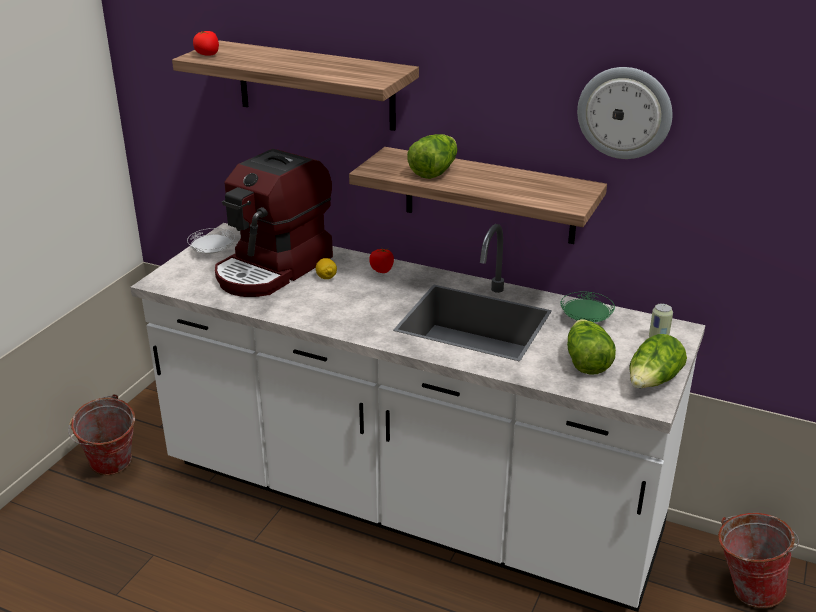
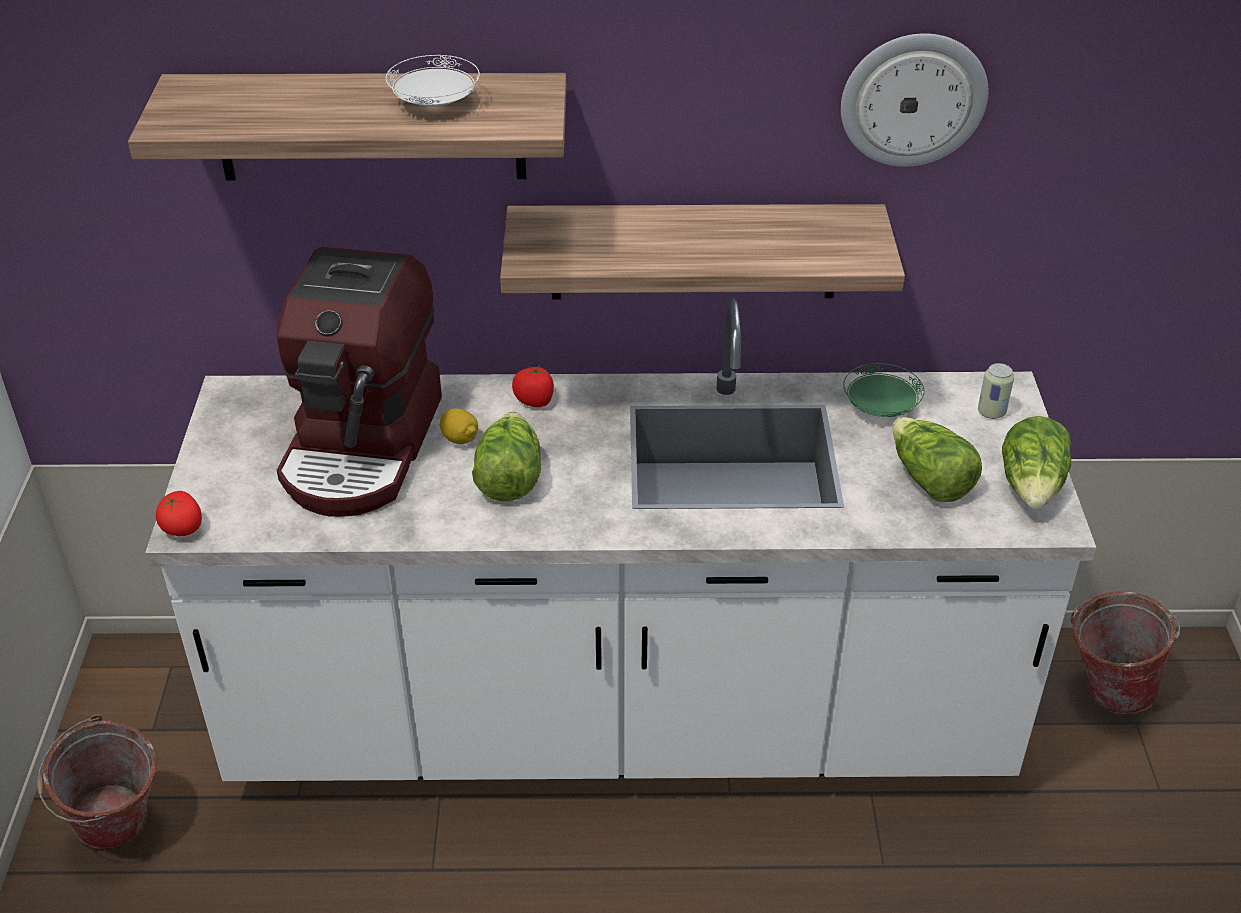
camera: 25 degrees left, 10 degrees up
(207, 55) = (184, 117): tomato -> tomato (183, 528)
(212, 252) = (234, 442): white plate -> white plate (434, 104)
(434, 171) = (626, 240): lettuce -> lettuce (508, 477)

